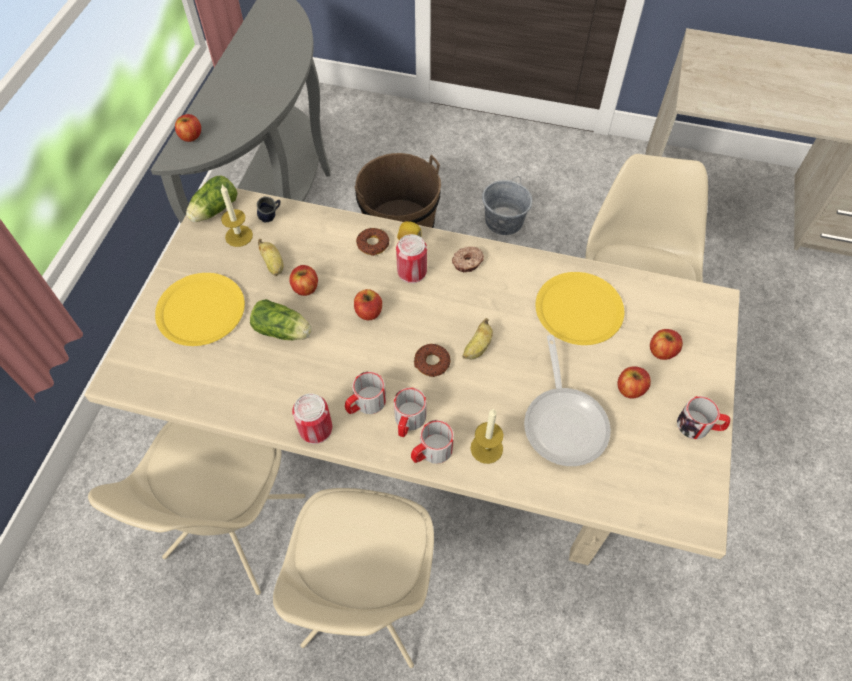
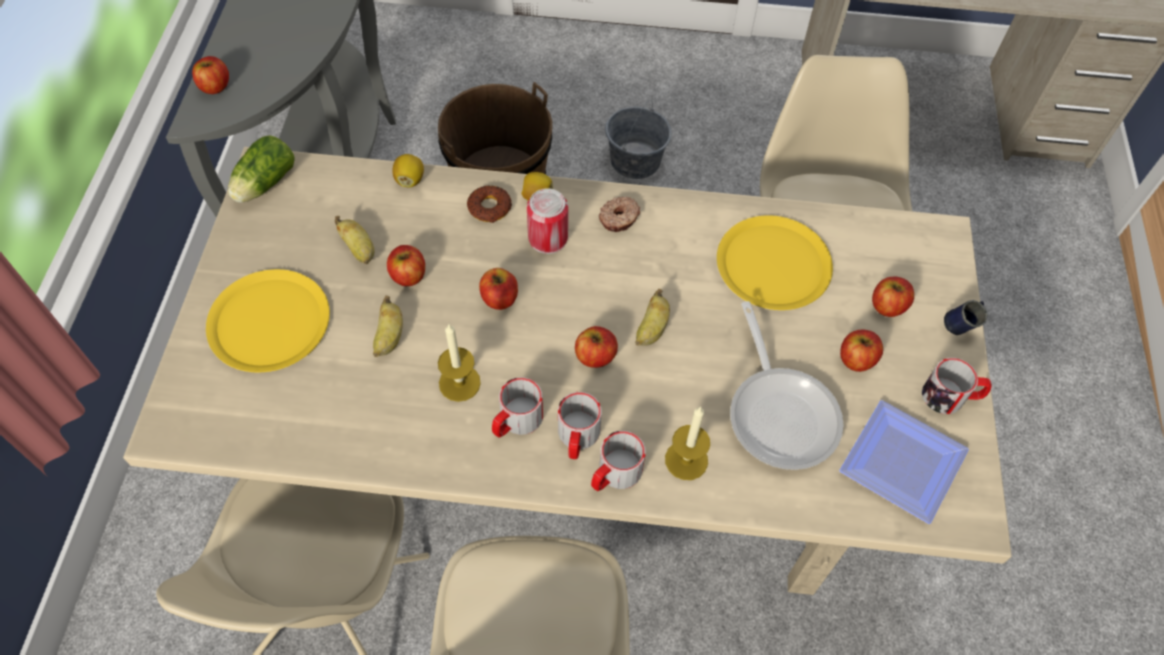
camera: 10 degrees left, 0 degrees up
(239, 236) = (305, 215): candle -> candle (459, 383)
(271, 217) = (345, 185): blue mug -> blue mug (960, 326)
(284, 331) = (389, 337): lettuce -> banana
(315, 429) = (455, 463): can -> none
(318, 218) = (410, 179): none -> lemon
(432, 363) = (595, 356): donut -> apple
(648, 472) = (897, 463): none -> plate

